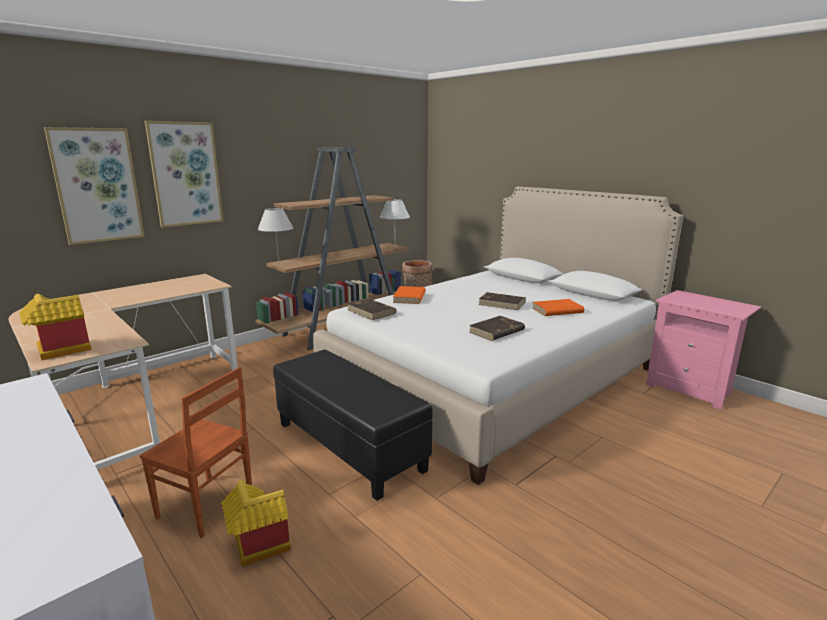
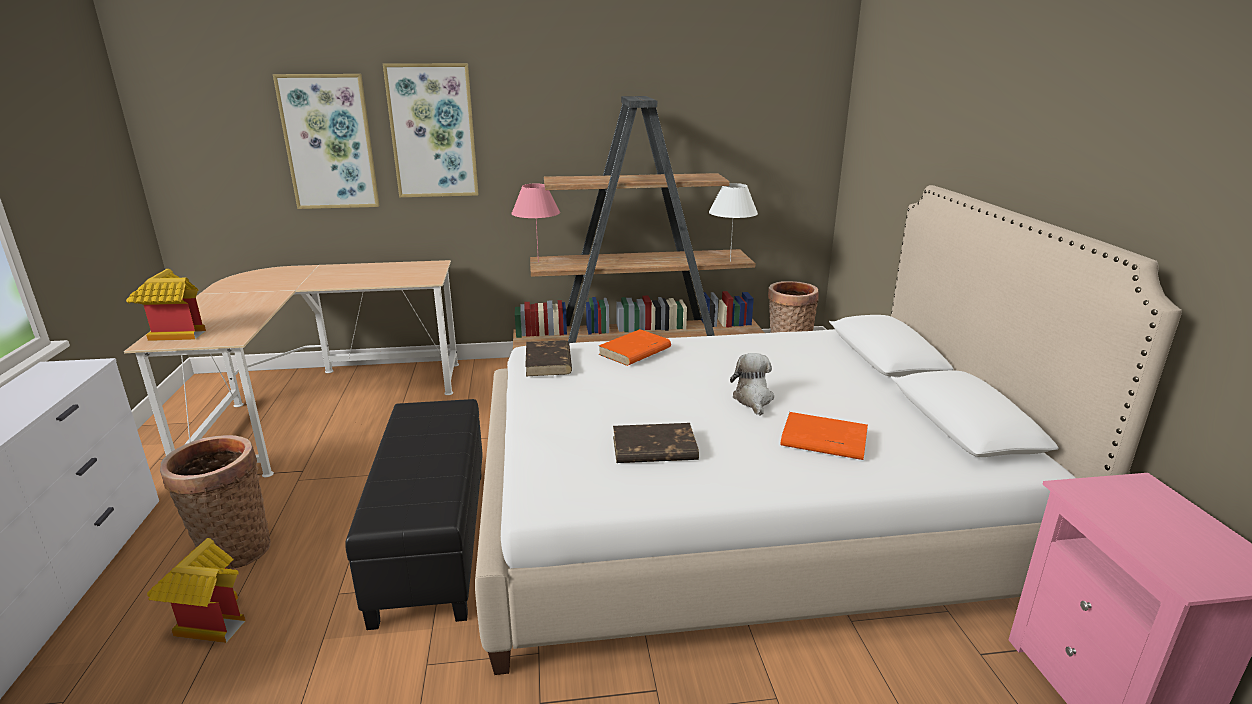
camera: 35 degrees right, 5 degrees up
(206, 507) = (232, 550): brown chair -> basket
(278, 264) = (538, 262): white table lamp -> pink table lamp
(502, 303) = (753, 399): brown book -> plush toy

